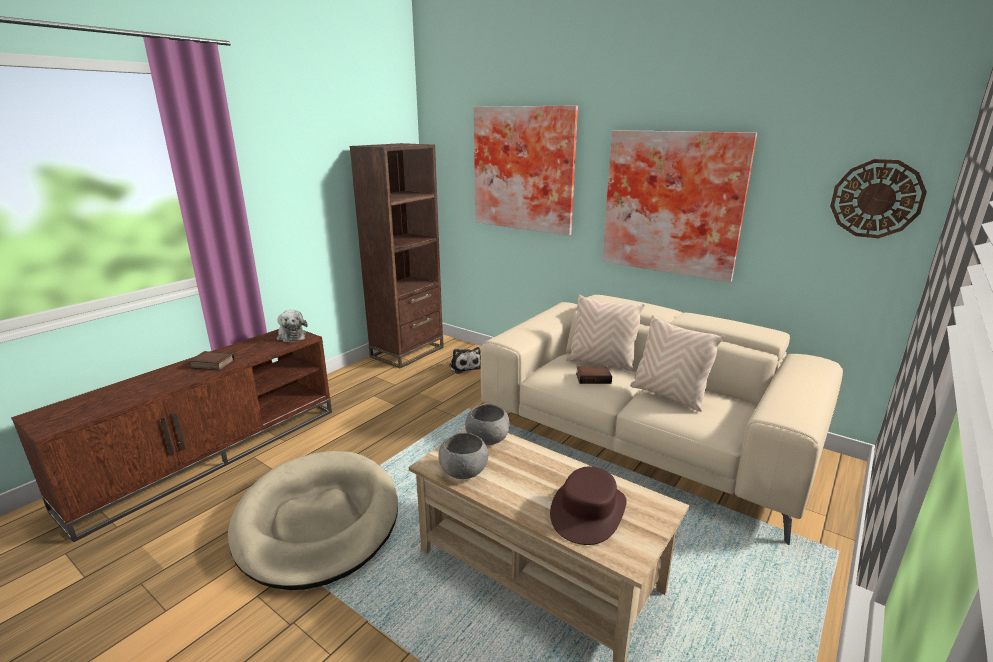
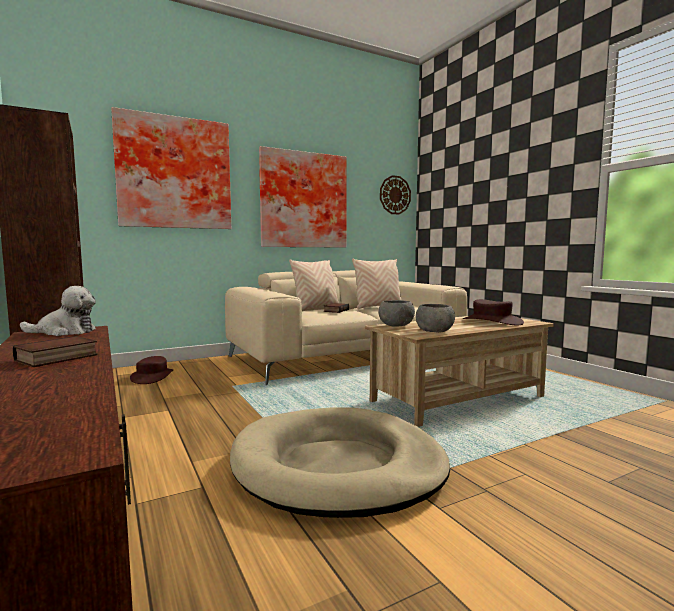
camera: 65 degrees left, 15 degrees down
(464, 366) = (152, 377): plush toy -> brown hat

